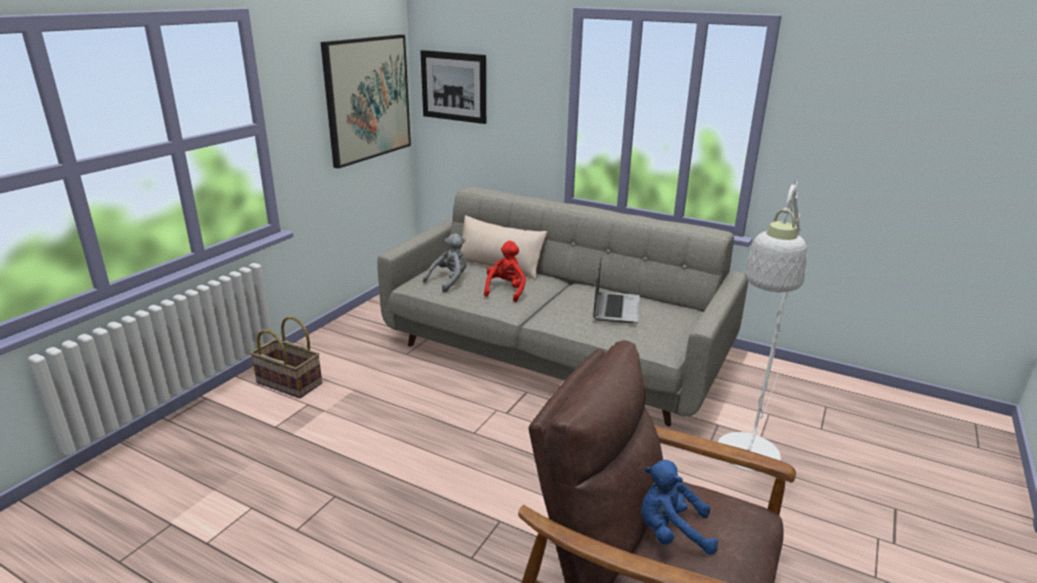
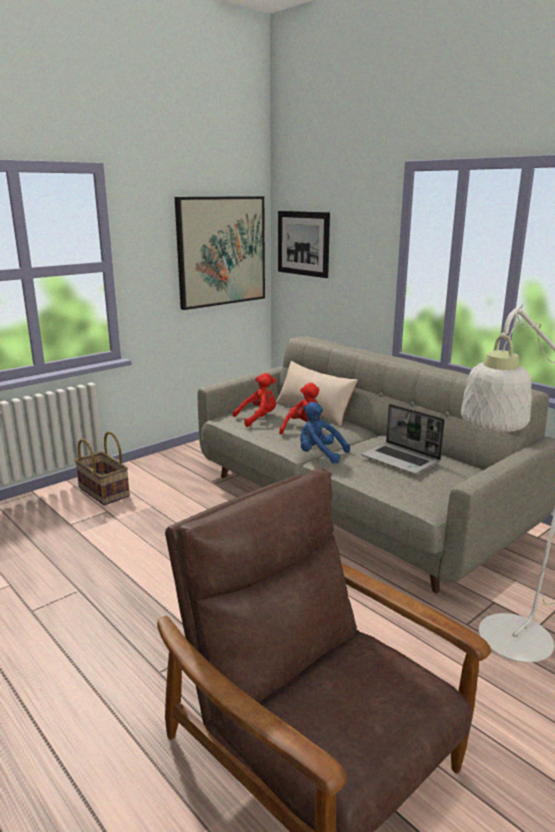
camera: 20 degrees right, 5 degrees down
(449, 281) = (258, 418): grey plush toy -> red plush toy
(615, 308) = (401, 459): laptop -> laptop turned 105 degrees clockwise
(671, 532) = (318, 684): blue plush toy -> blue plush toy (319, 454)

